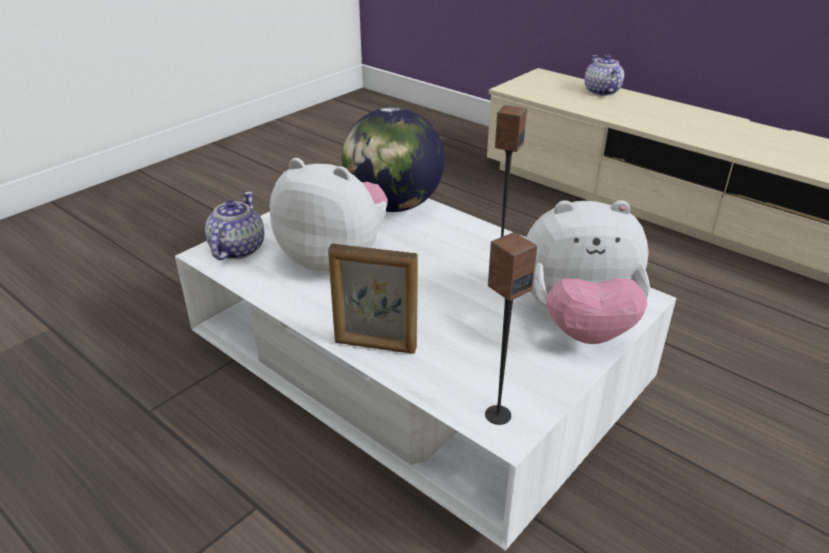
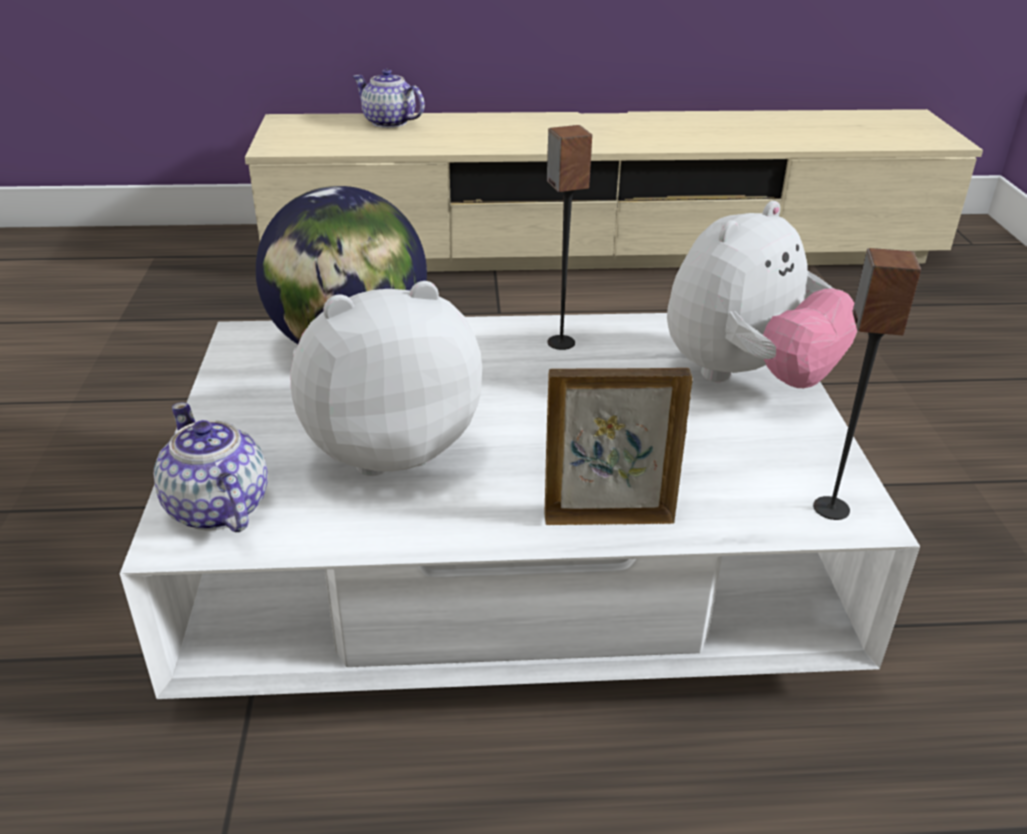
camera: 45 degrees left, 0 degrees up
(375, 346) = (607, 518): picture frame -> picture frame turned 150 degrees counterclockwise

